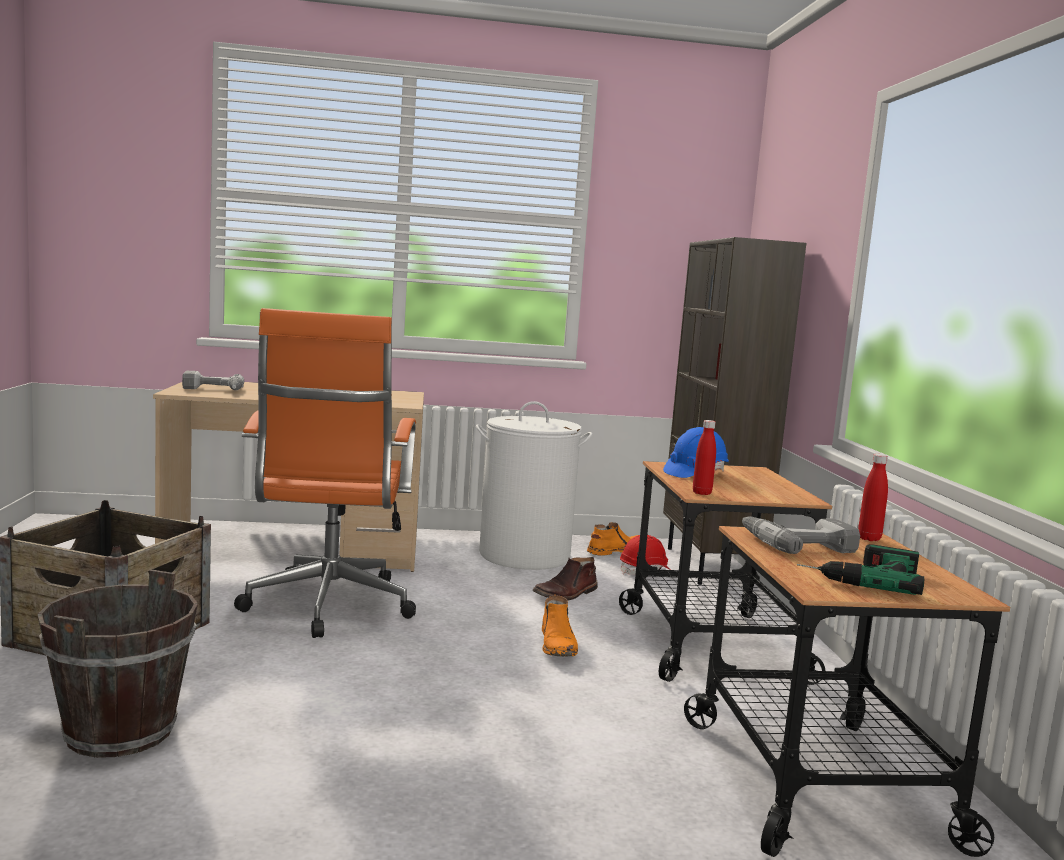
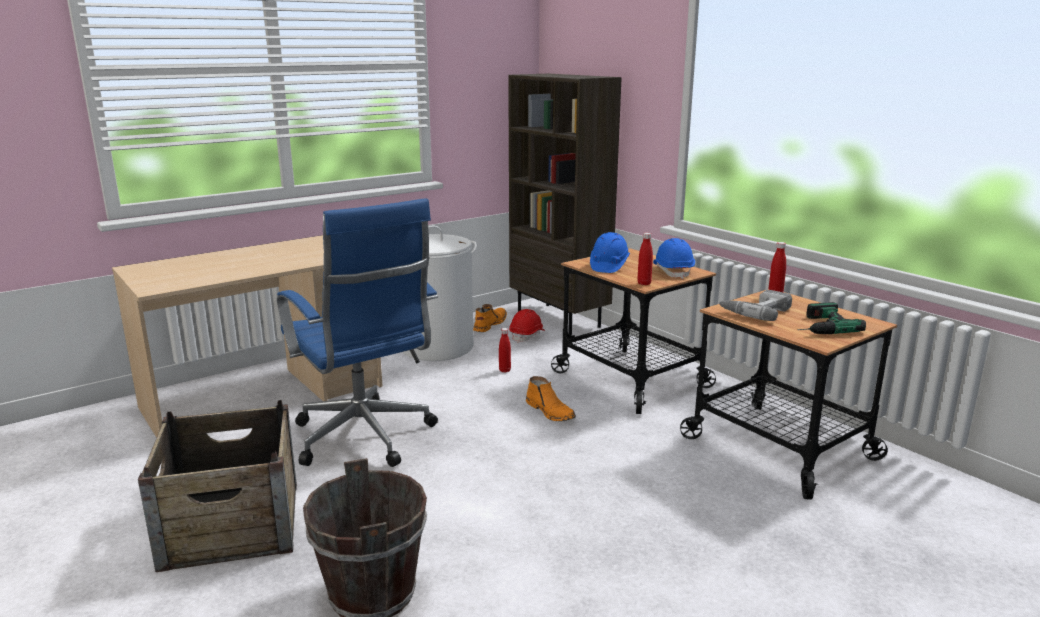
camera: 30 degrees left, 10 degrees up
(213, 390) = (174, 277): power drill -> none
(327, 608) = (365, 439): orange office chair -> blue office chair
(566, 594) = (504, 370): brown boot -> red bottle
(771, 492) = (673, 271): none -> blue hard hat

